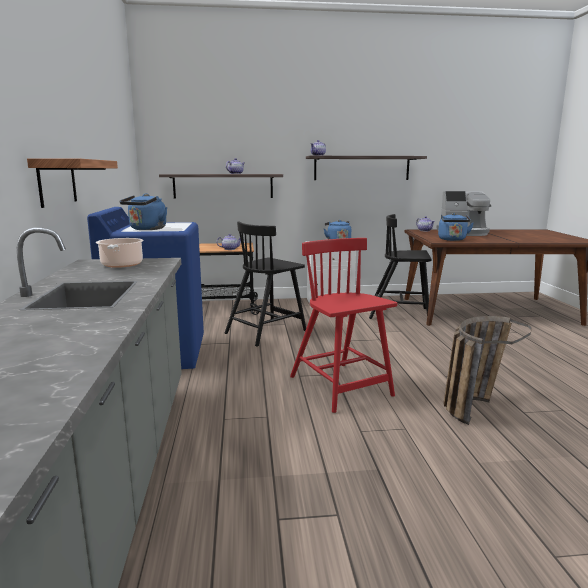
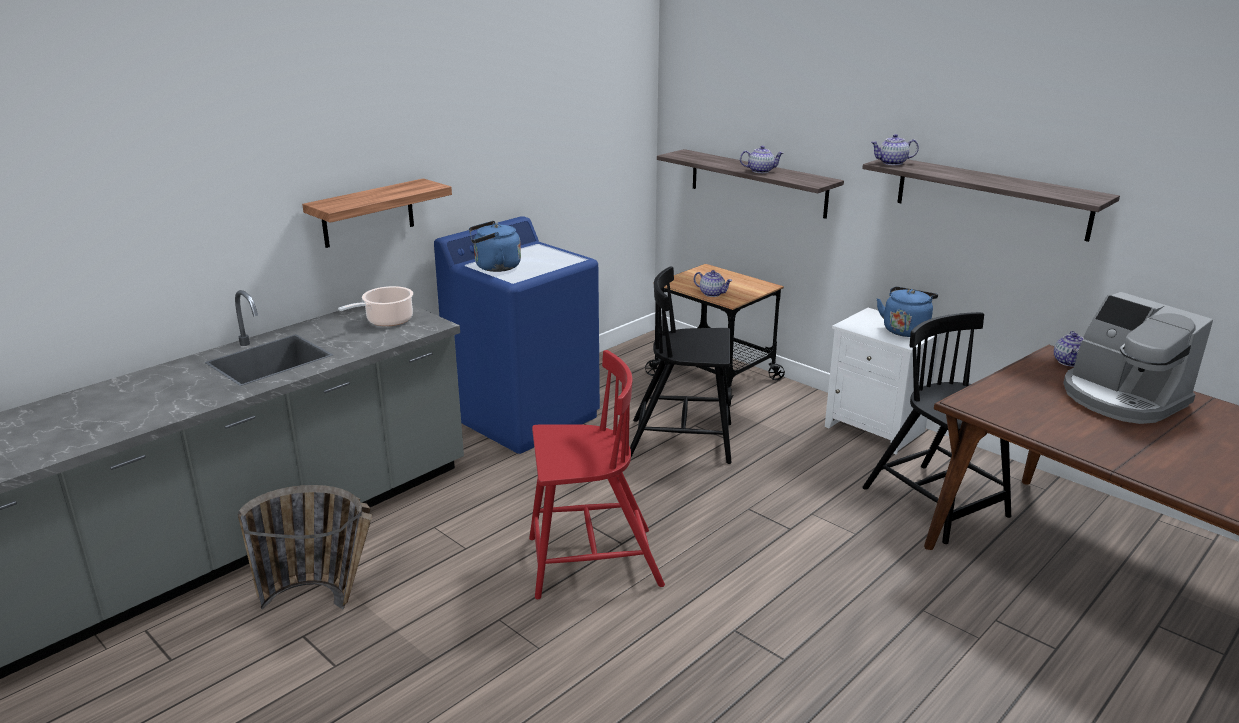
camera: 50 degrees right, 10 degrees up
(341, 387) = (591, 562): red chair -> red chair turned 60 degrees clockwise
(452, 240) = (1010, 409): blue kettle -> none
(474, 405) = (668, 683): basket -> basket (324, 600)

